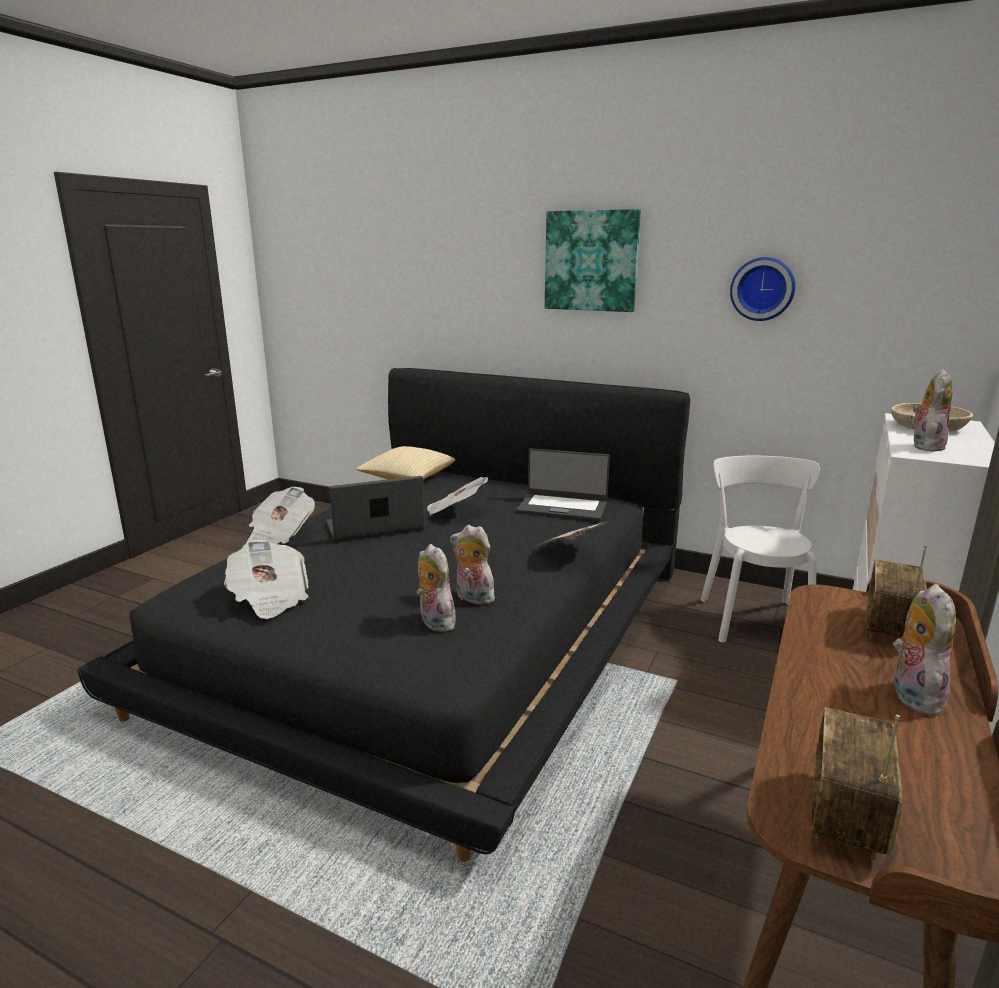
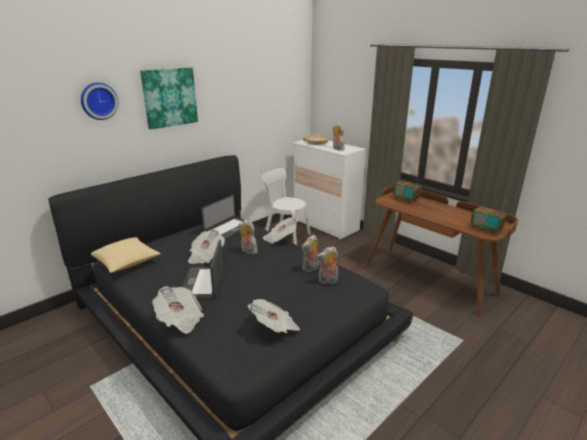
camera: 70 degrees left, 5 degrees up
(762, 289) = (245, 101): wall clock -> wall clock (98, 101)
(911, 695) = (439, 208): plush toy -> plush toy (248, 251)

